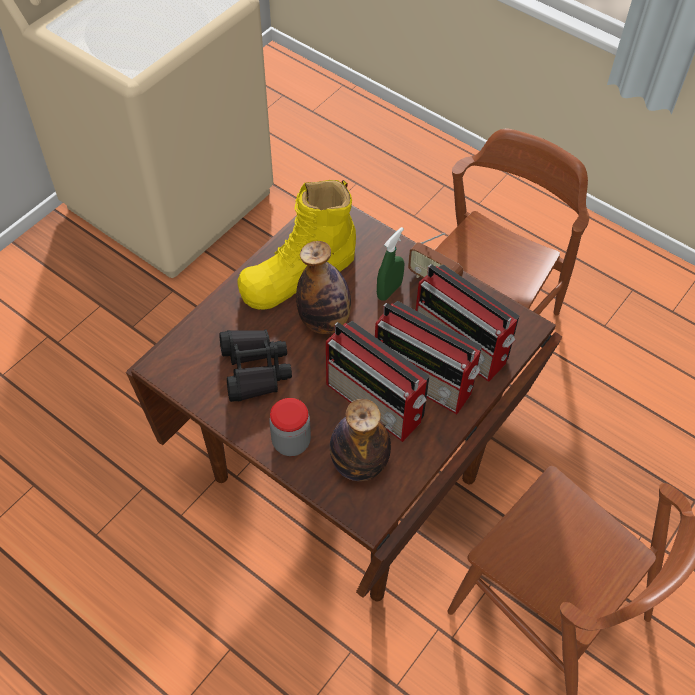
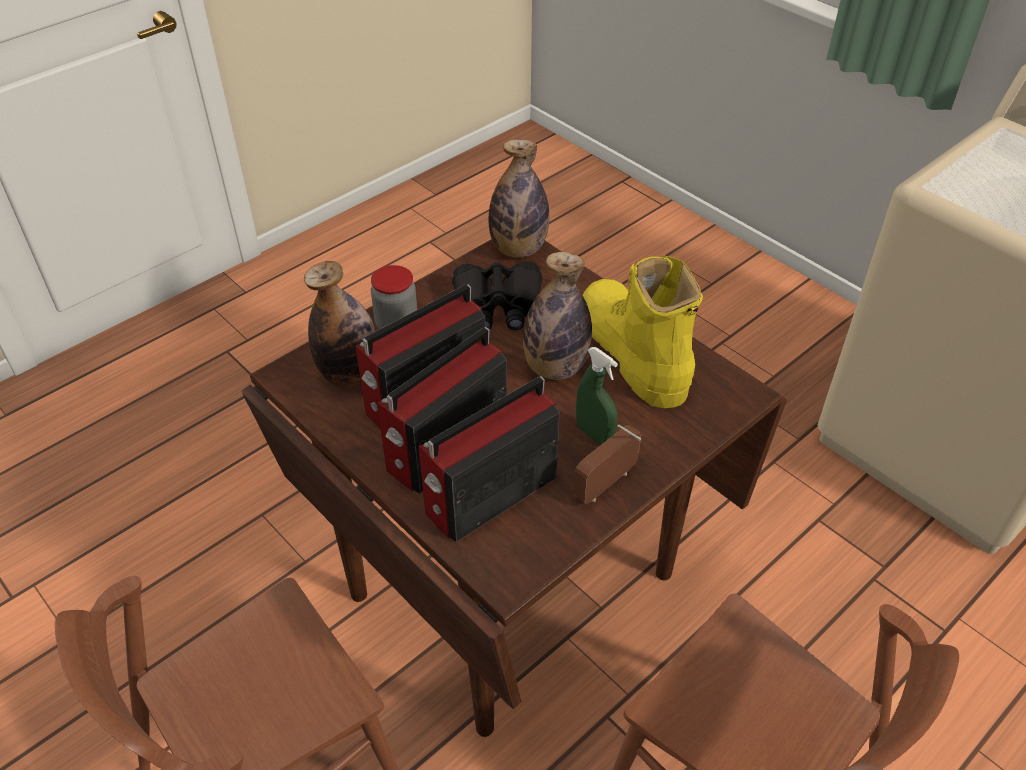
camera: 100 degrees right, 10 degrees down
(173, 365) = (518, 249): none -> bottle

